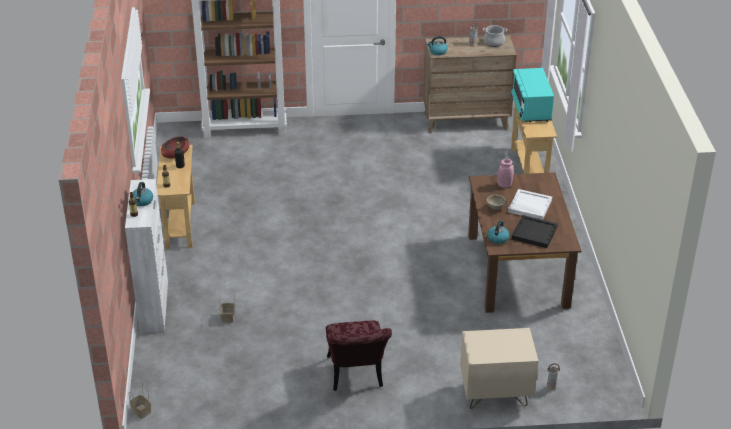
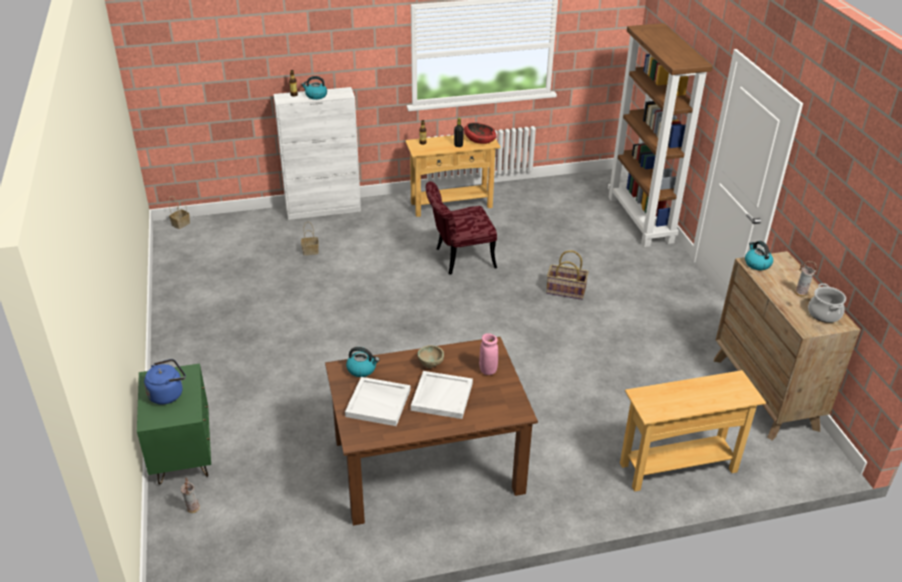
camera: 80 degrees right, 0 degrees up
(334, 181) = (565, 291): none -> basket
(356, 376) = (220, 342): red chair -> red chair (458, 259)
(495, 394) = (183, 455): beige nightstand -> green nightstand
(497, 346) = (168, 394): none -> blue kettle
(531, 108) = (709, 391): turquoise microwave -> none
(534, 233) = (379, 403): black tray -> white tray

